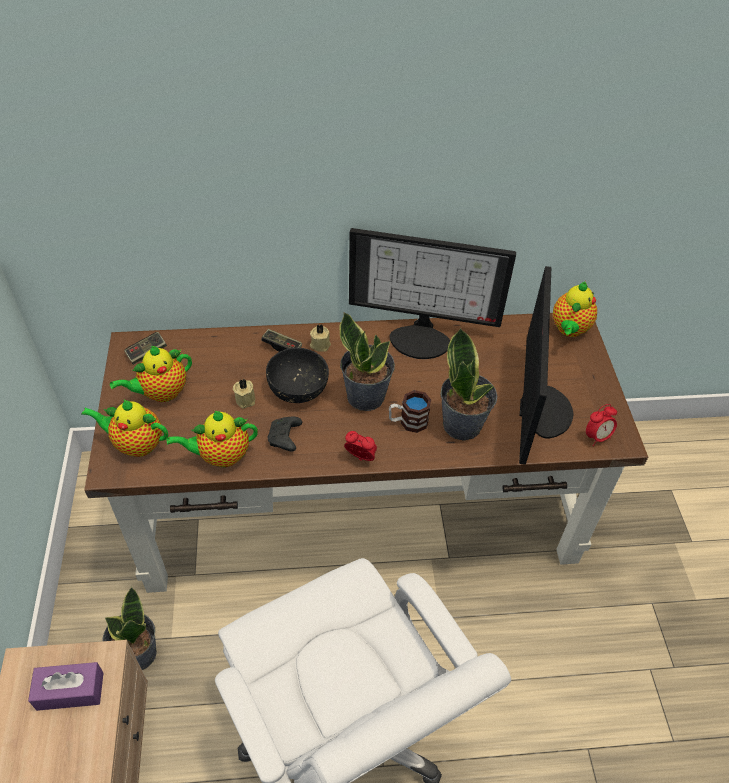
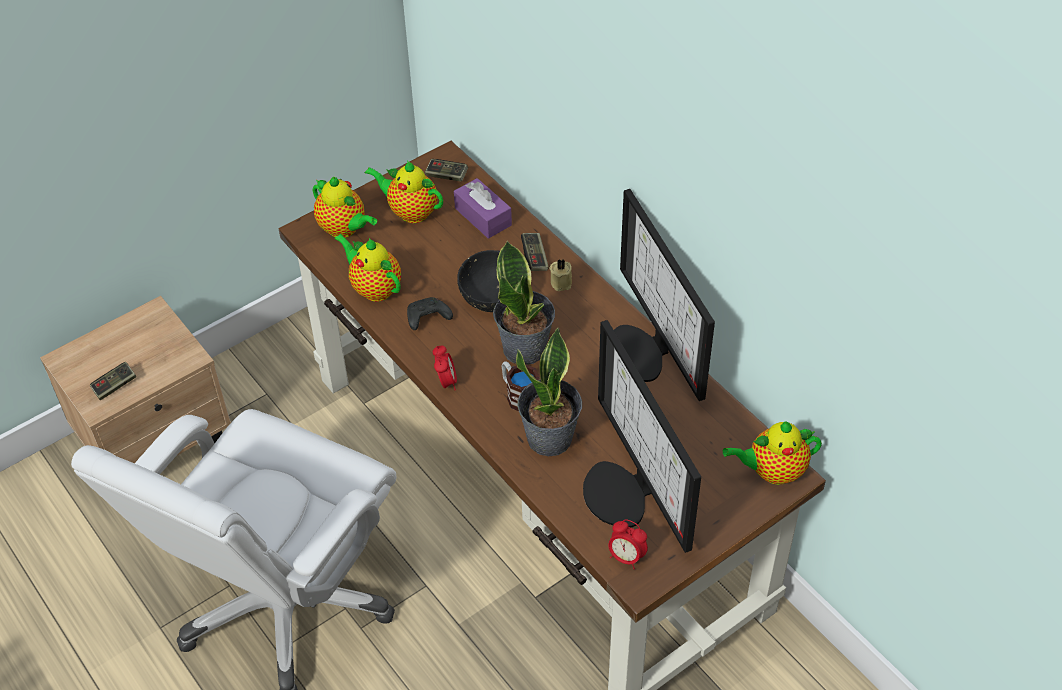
camera: 60 degrees right, 0 degrees up
(70, 691) = (151, 354): purple tissue box -> purple tissue box (483, 217)
(79, 745) = (114, 386): none -> game controller
(136, 444) = (344, 229): teapot -> teapot turned 150 degrees clockwise
(137, 654) = (262, 411): potted plant -> none
(246, 399) = (449, 268): beige candle -> none
(540, 410) = (623, 493): monitor -> monitor turned 90 degrees clockwise

